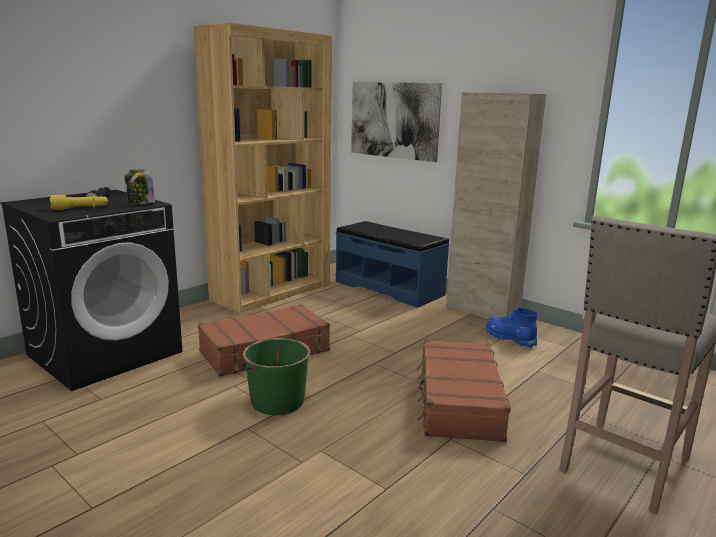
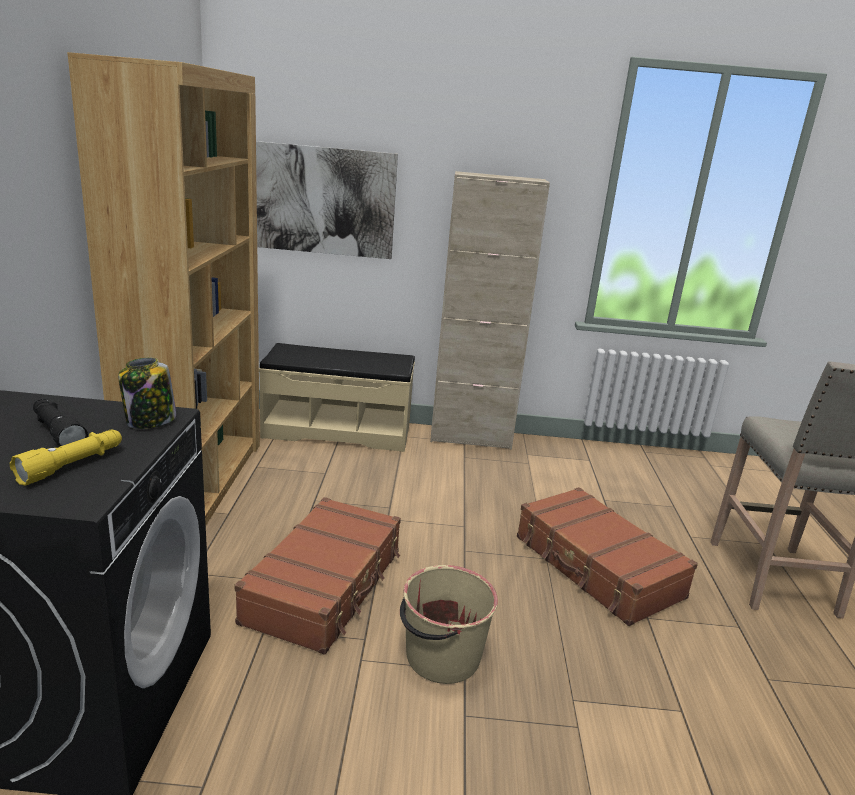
camera: 40 degrees left, 5 degrees up
(276, 401) = (441, 657): green bucket -> beige bucket
(389, 288) = (337, 431): blue bench -> beige bench
(510, 339) = (537, 467): blue boot -> none

